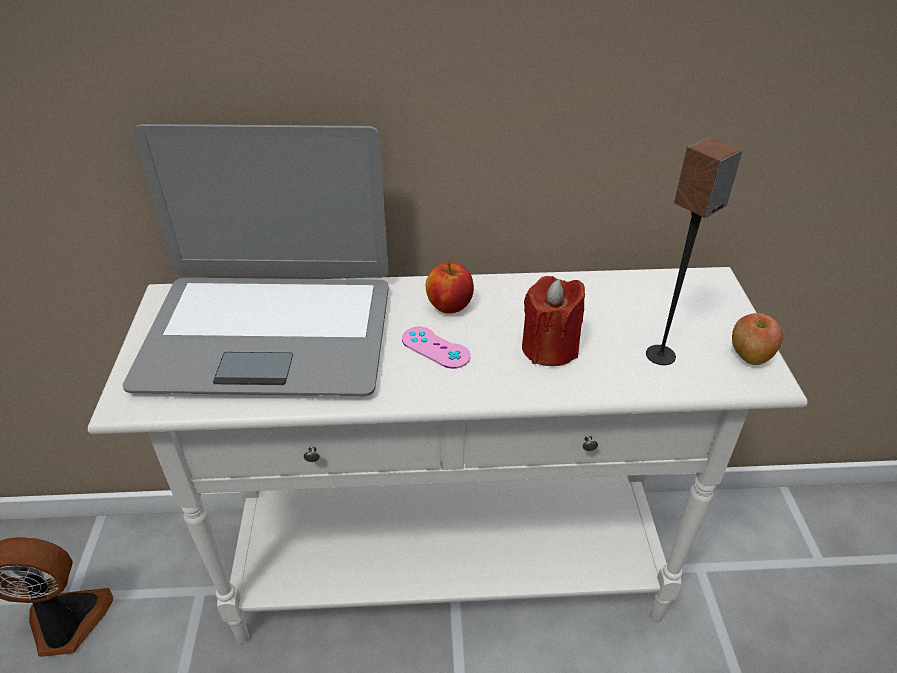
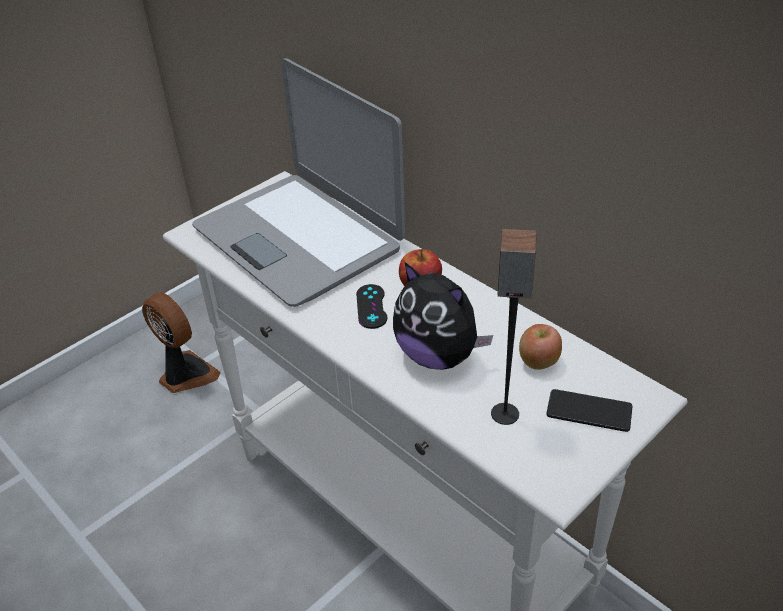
camera: 50 degrees right, 0 degrees up
(435, 348) = (371, 306): pink game controller -> black game controller
(549, 348) = (438, 355): red candle -> plush toy
(701, 314) = (589, 411): none -> phone
(749, 356) = (570, 464): apple -> apple (538, 362)

